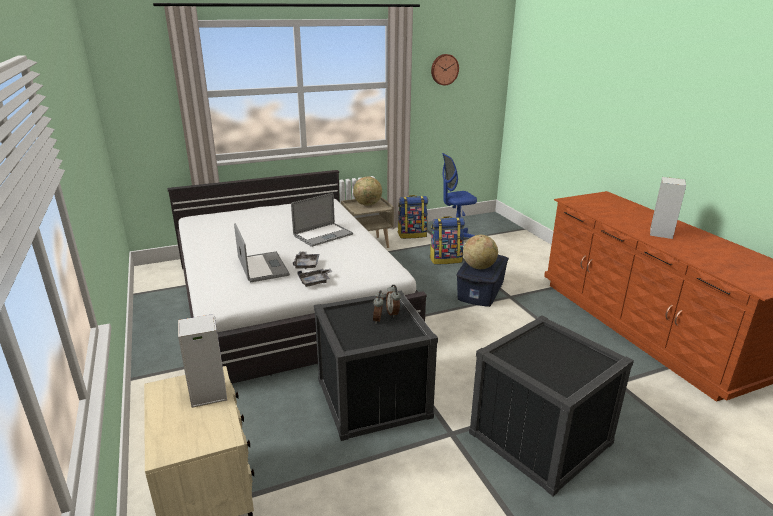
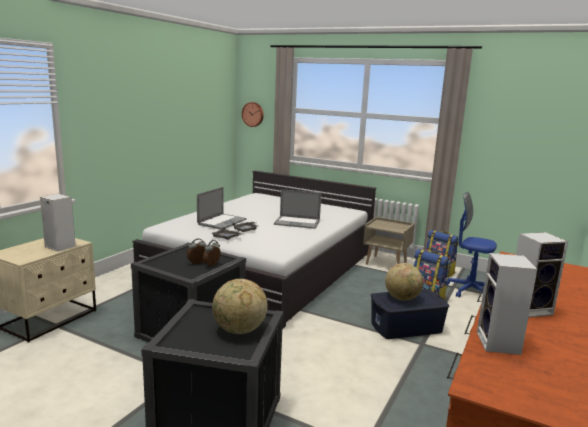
camera: 50 degrees right, 10 degrees down
(367, 205) = (392, 225): globe -> globe (239, 330)
(444, 69) = (512, 113): wall clock -> wall clock (253, 114)
(707, 261) = (499, 344): none -> speaker

